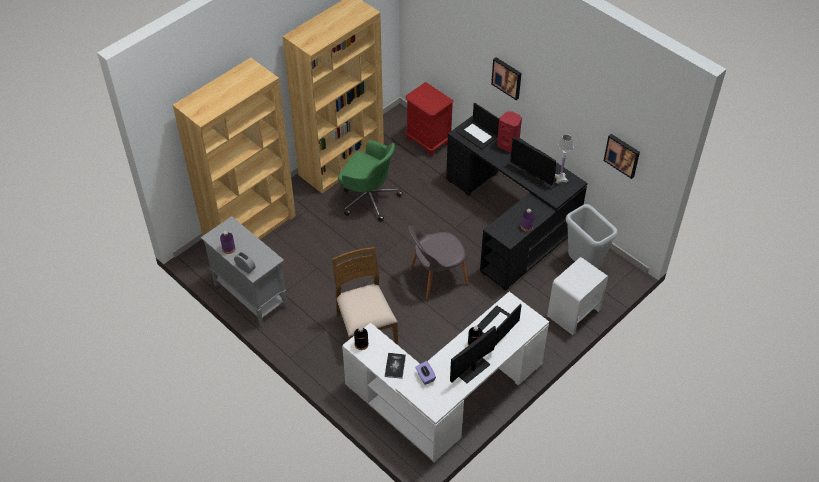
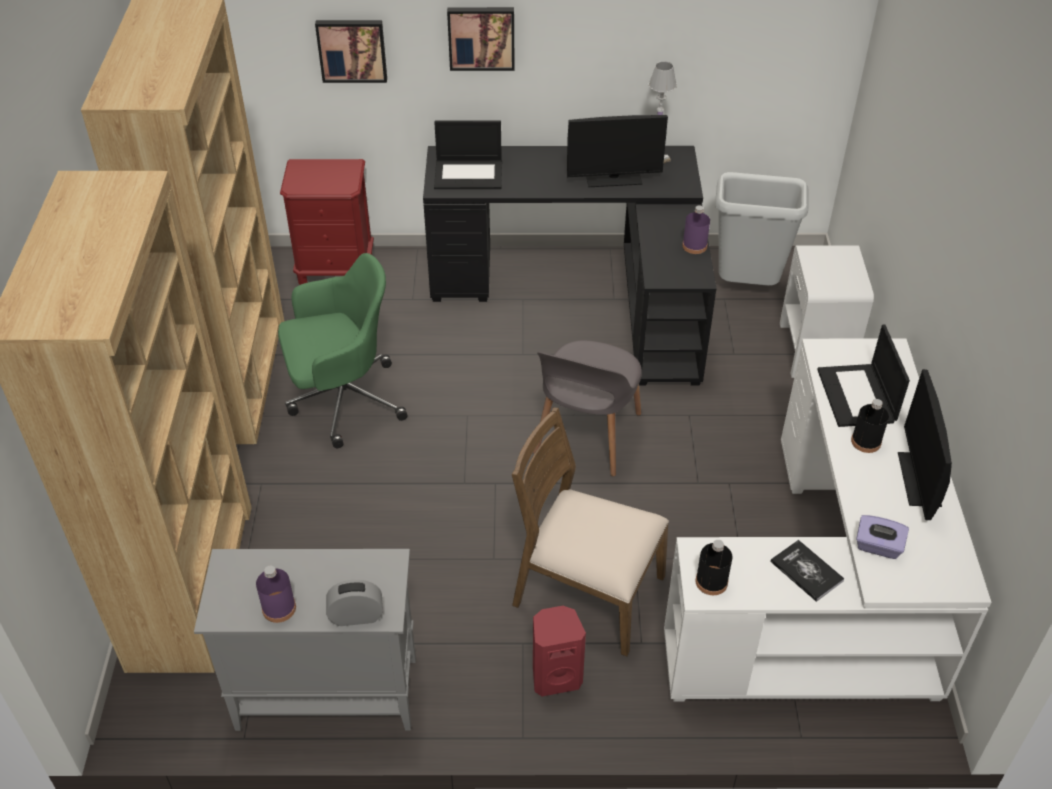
camera: 45 degrees left, 5 degrees down
(508, 145) = (530, 163): red speaker -> red speaker (555, 676)
(622, 155) = (762, 46): picture -> picture (352, 49)

